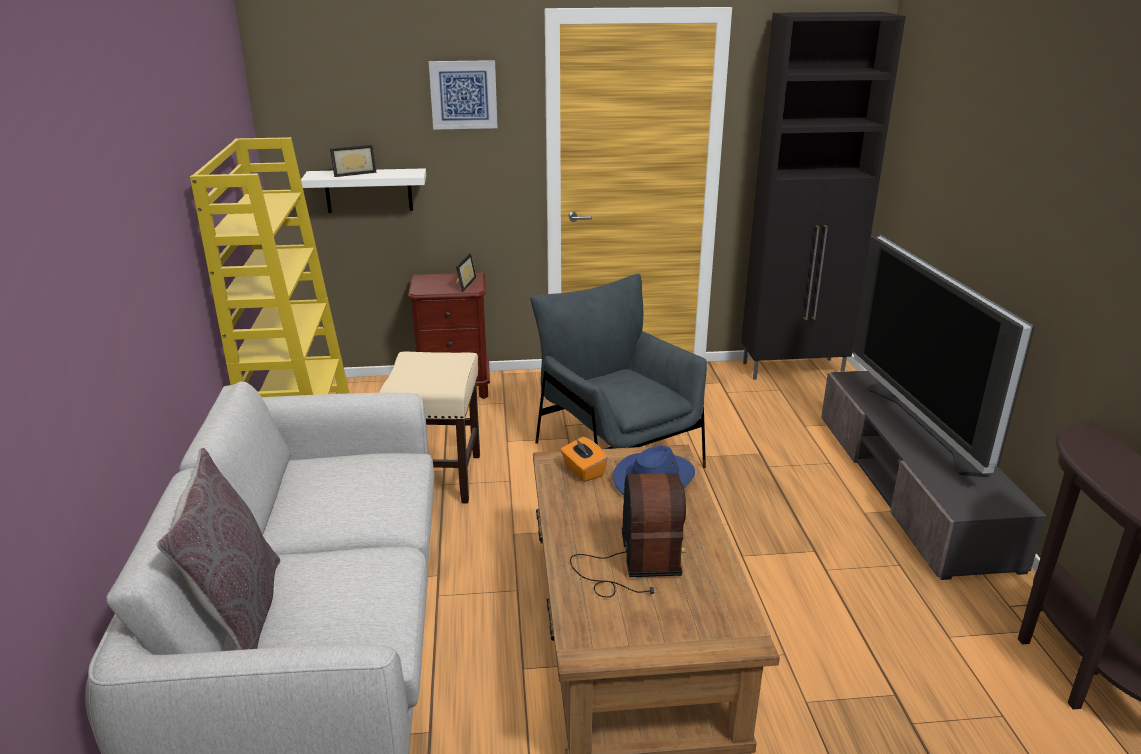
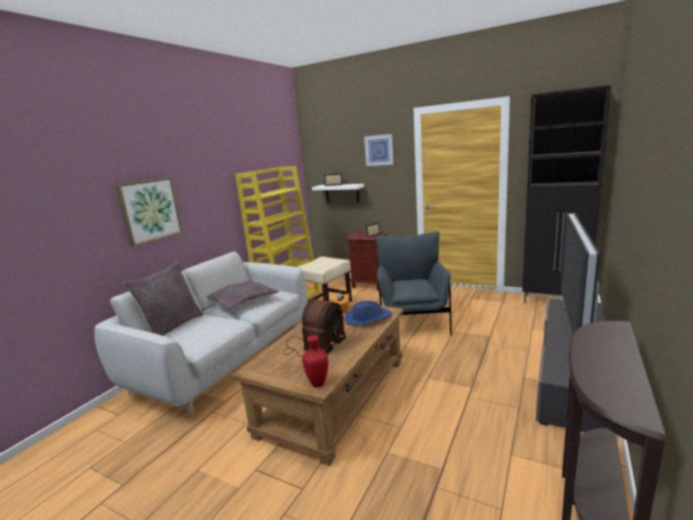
camera: 35 degrees right, 10 degrees down
(91, 324) = (150, 210): none -> picture
(332, 502) = (241, 301): none -> grey pillow
(735, 633) = (317, 383): none -> red vase

